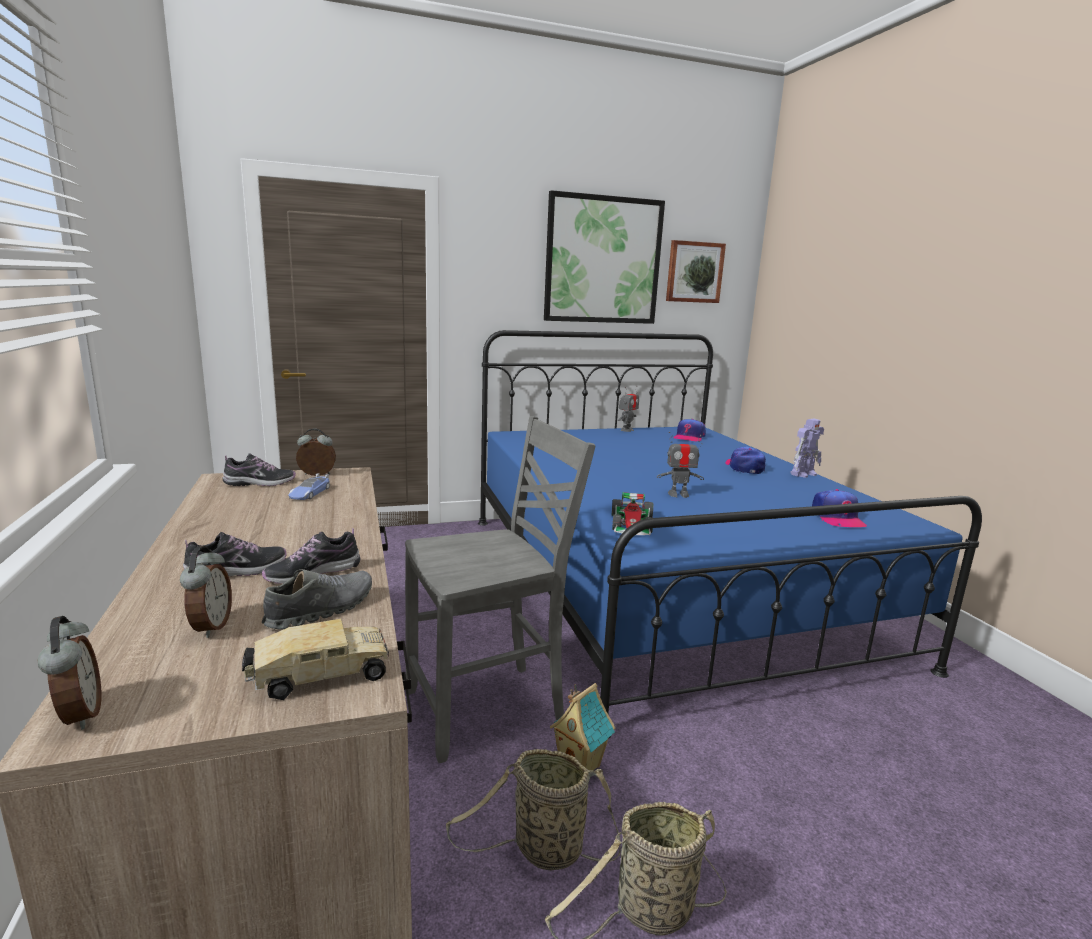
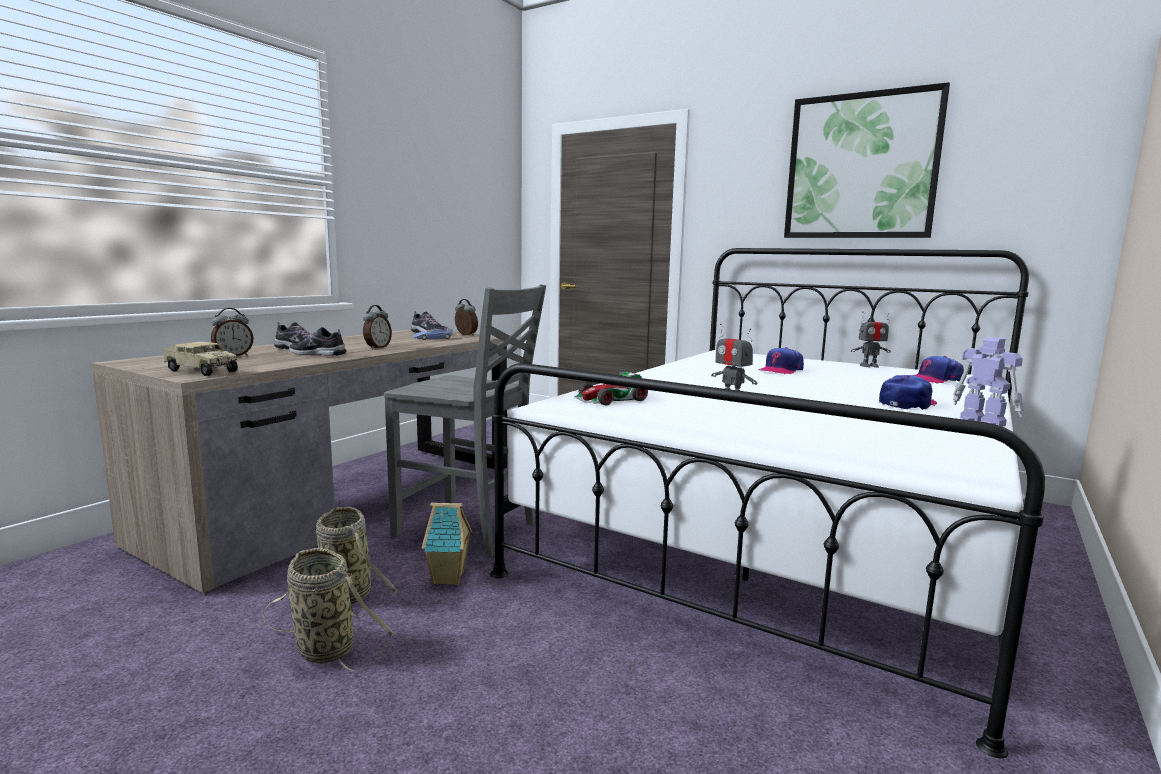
camera: 50 degrees right, 5 degrees down
(79, 715) = (138, 360): alarm clock -> alarm clock (377, 348)
(321, 610) = (274, 361): grey shoe -> none
(663, 582) = (784, 528): blue bed -> white bed
(694, 272) = (1003, 167): picture -> none
(803, 474) = (981, 421): toy robot -> toy robot turned 135 degrees counterclockwise
(837, 518) = (858, 445): cap -> cap (780, 370)

